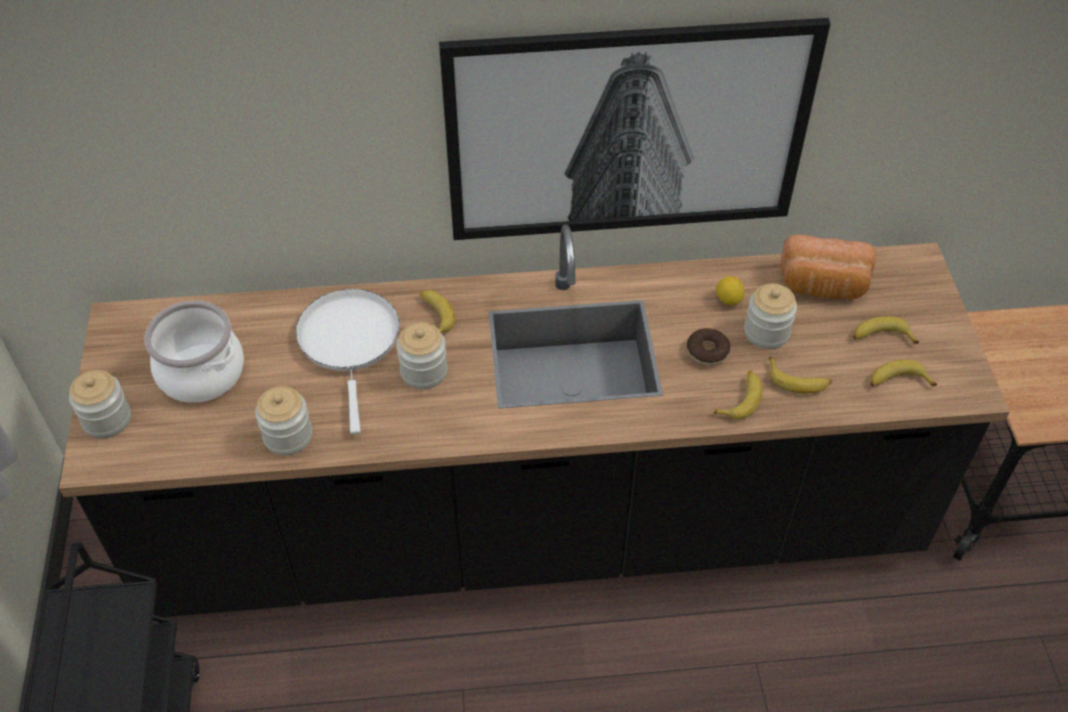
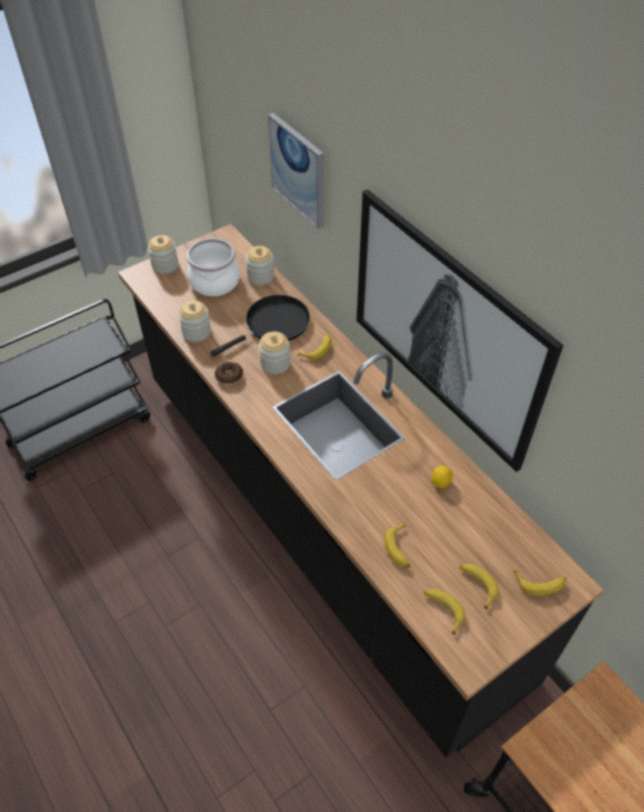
camera: 60 degrees right, 0 degrees up
(262, 109) = (298, 170): none -> picture
(350, 342) = (273, 325): white frying pan -> black frying pan
(707, 351) = (387, 488): donut -> donut (229, 376)
(740, 399) = (361, 522): banana -> banana (540, 583)
(766, 332) = (428, 514): jar -> jar (260, 277)
(823, 286) = (497, 532): bread -> none

